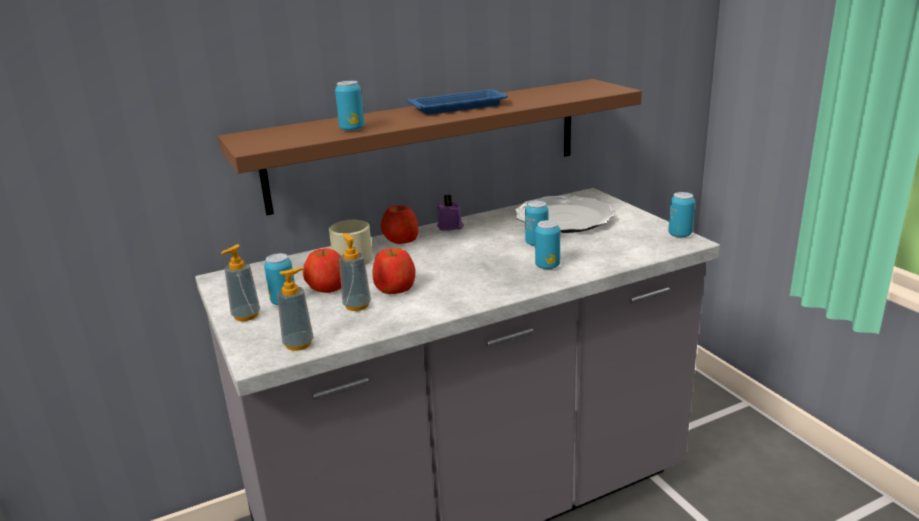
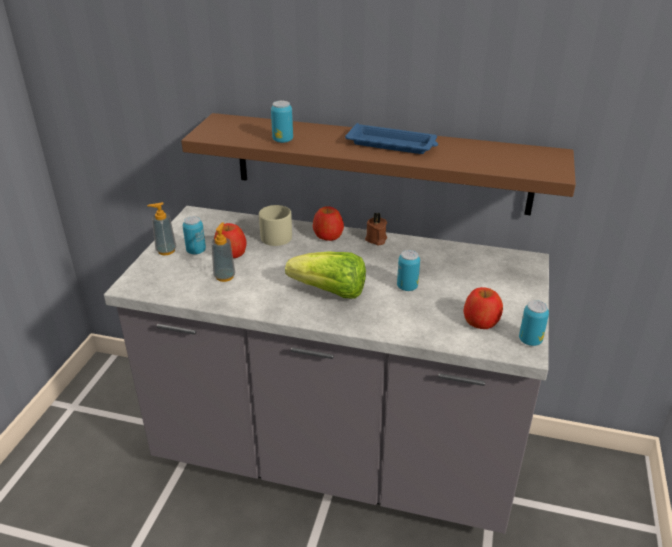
camera: 40 degrees right, 10 degrees up
(299, 344) = (159, 287): soap dispenser -> none
(395, 287) = (264, 274): apple -> apple (481, 321)
(450, 227) = (376, 239): purple candle -> brown candle
(481, 272) = (330, 292): none -> lettuce
(547, 266) = (379, 311): can -> none
(563, 218) = (467, 274): plate -> none

